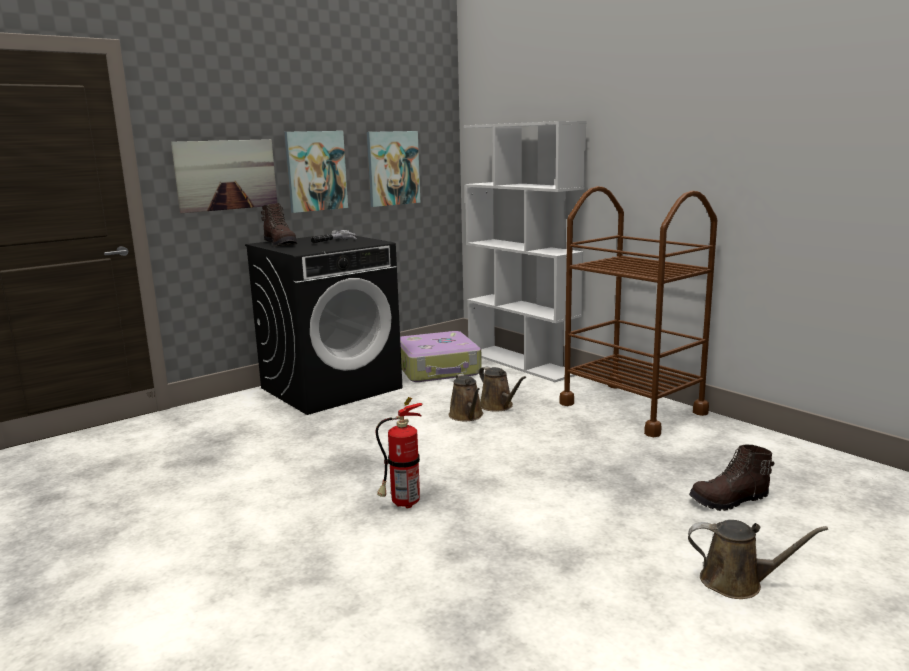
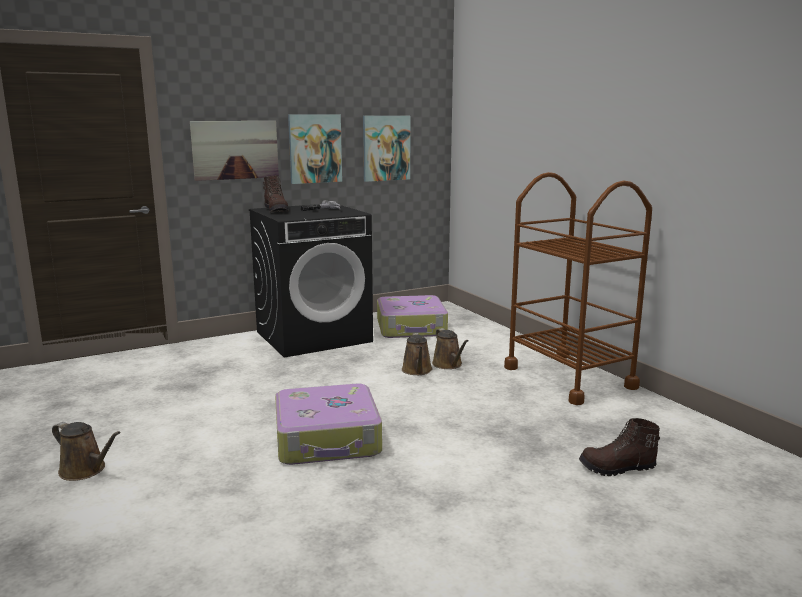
camera: 10 degrees right, 0 degrees up
(402, 504) = (328, 439): fire extinguisher -> suitcase
(522, 363) = (488, 329): white bookcase -> none
(737, 582) = (587, 539): brown watering can -> brown watering can (85, 470)

